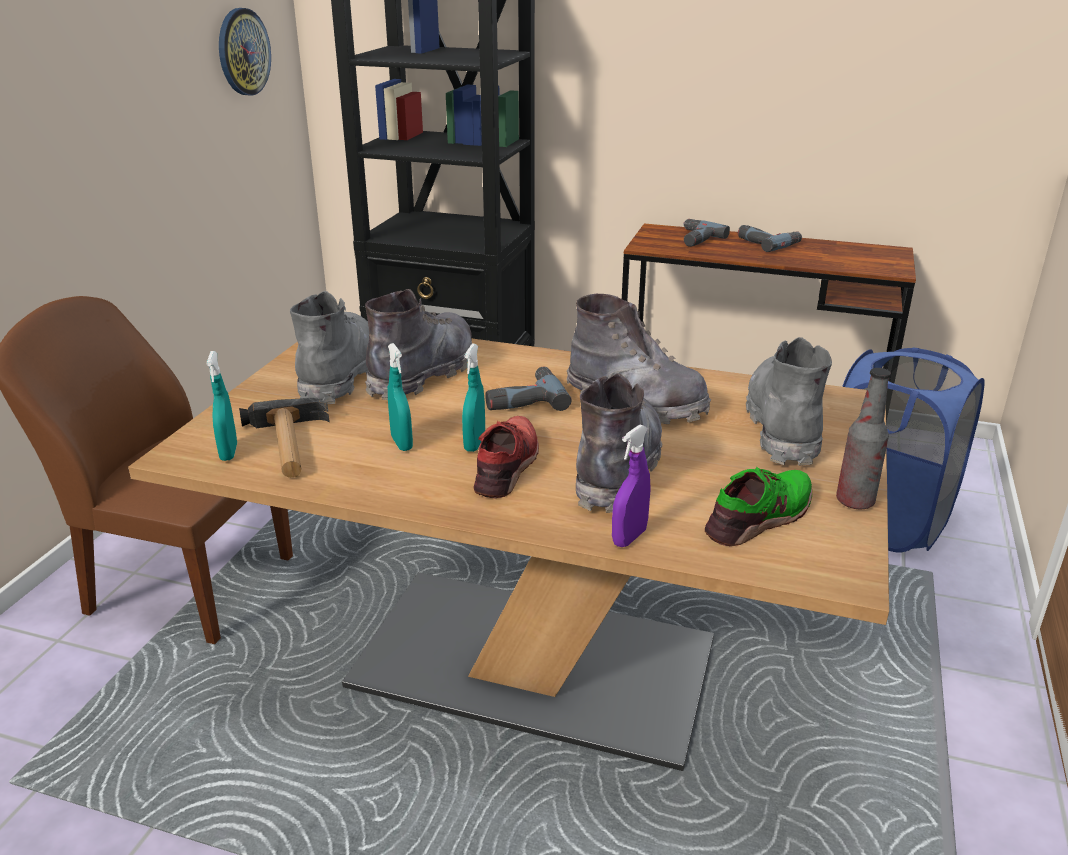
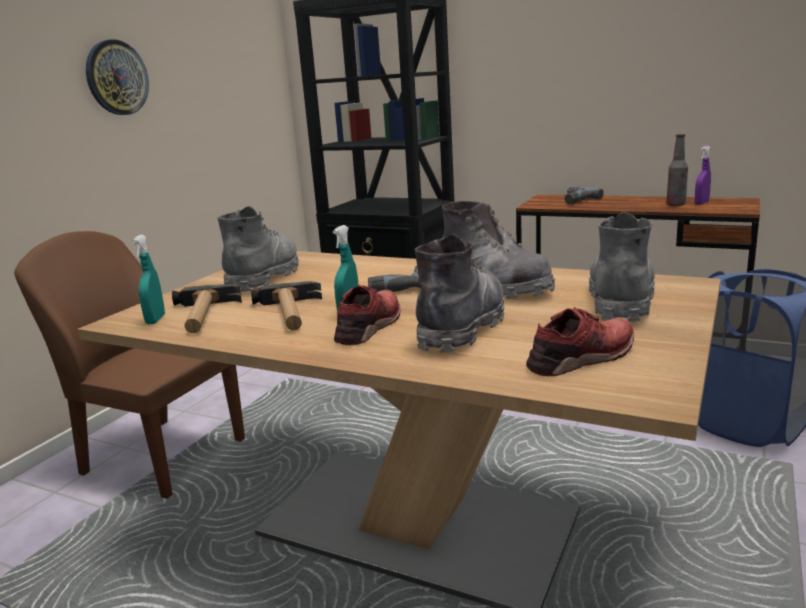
camera: 10 degrees right, 10 degrees down
(243, 52) = (243, 85): wall clock -> wall clock (116, 78)
(401, 443) = (291, 313): turquoise spray bottle -> hammer
(424, 373) = (329, 275): grey boot -> none
(629, 537) = (456, 370): purple spray bottle -> purple spray bottle (701, 203)
(760, 518) = (582, 357): green shoe -> red shoe
(767, 242) = (634, 200): power drill -> none
(855, 501) = (677, 347): bottle -> bottle (675, 205)

